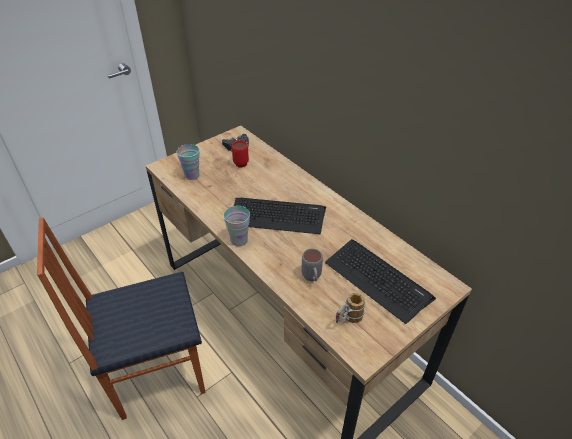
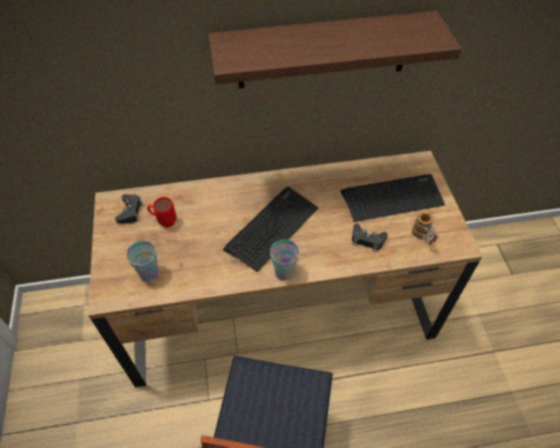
camera: 60 degrees left, 10 degrees up
(312, 279) = (367, 240): grey mug -> black game controller
(392, 98) = (323, 51): none -> shelf

